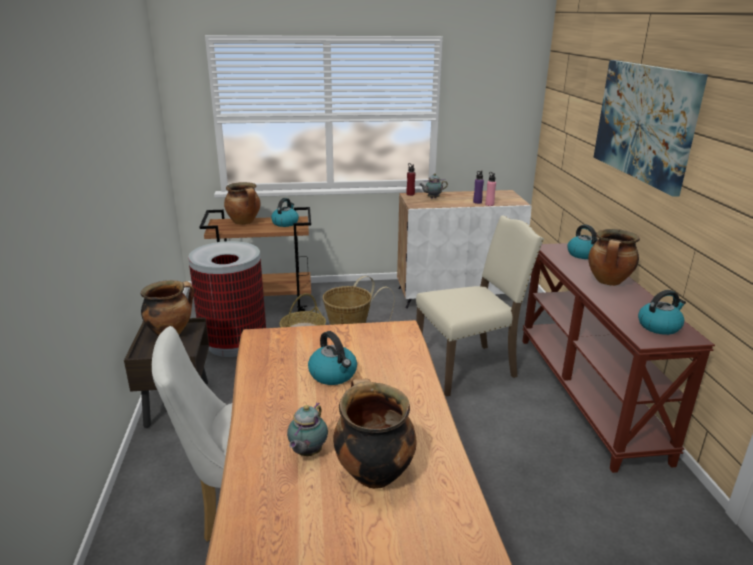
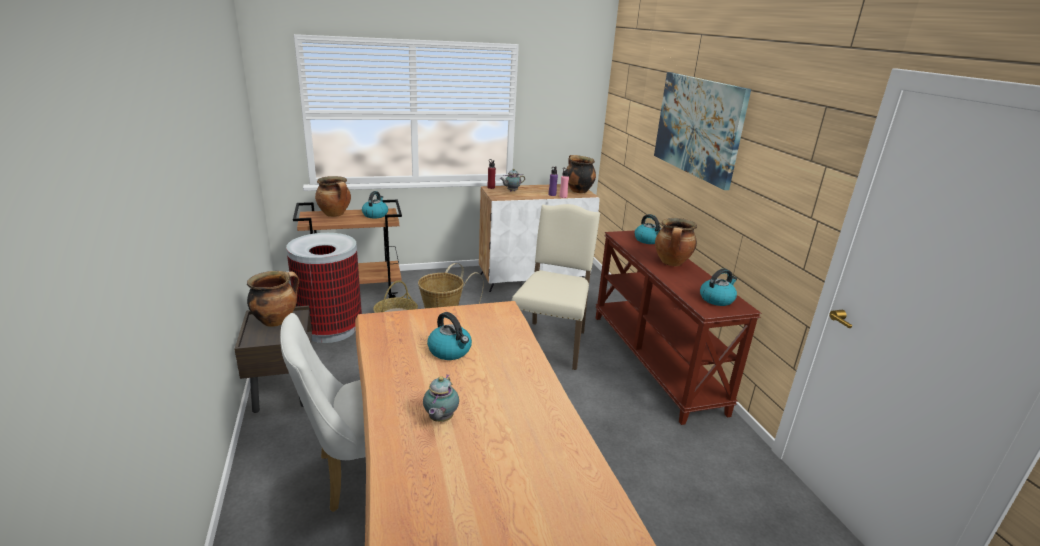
camera: 10 degrees left, 0 degrees up
(373, 472) = (501, 432): cooking pot -> cooking pot (578, 191)
(468, 367) = (551, 342): beige chair -> beige chair turned 45 degrees counterclockwise

